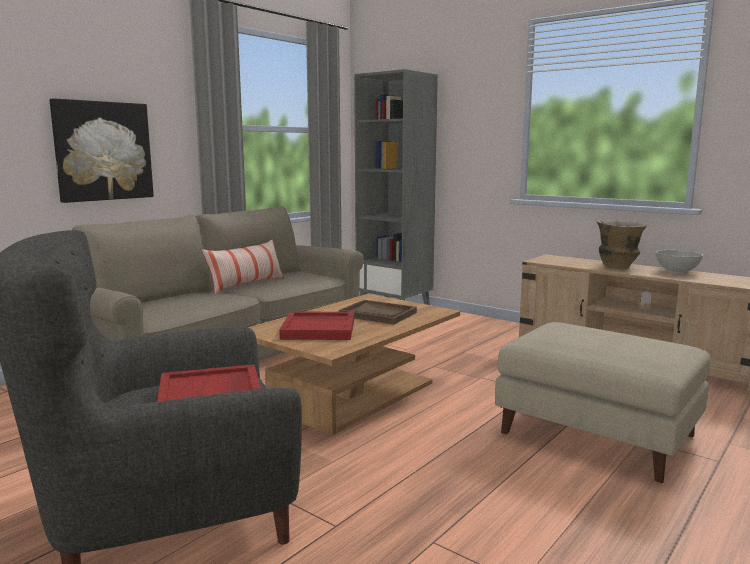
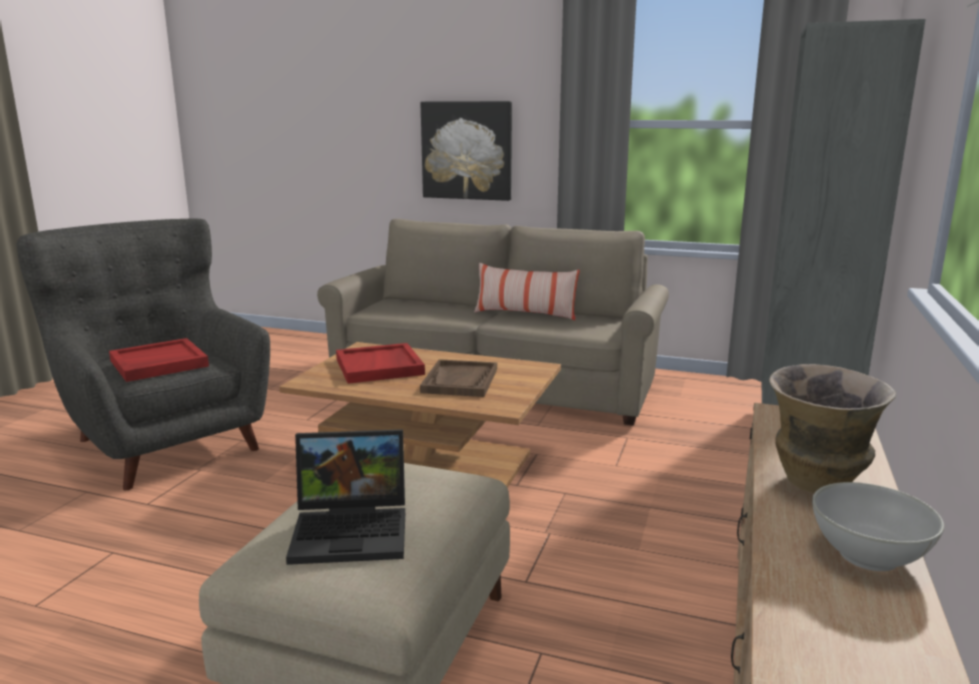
camera: 70 degrees right, 5 degrees up
(625, 345) = (354, 530): none -> laptop

